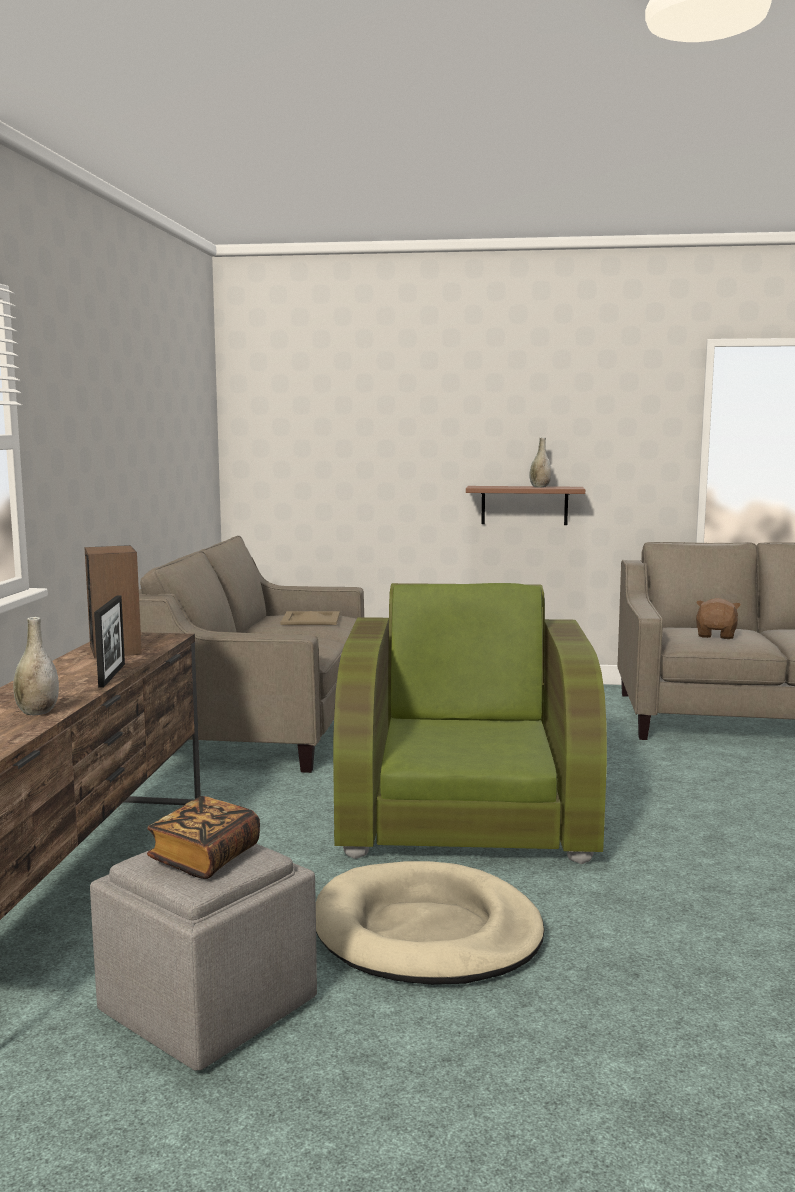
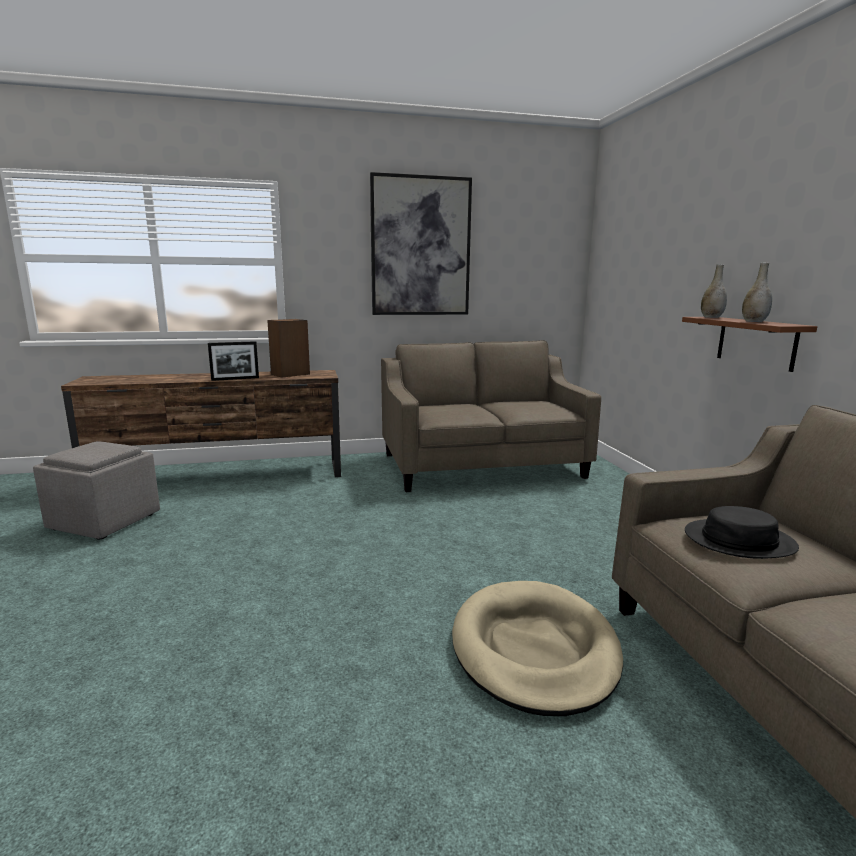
camera: 70 degrees right, 5 degrees up
(37, 712) = (167, 380): grey vase -> grey vase (711, 317)
(127, 409) = (420, 247): none -> picture
(205, 858) = (92, 450): book -> none
(311, 619) = (535, 406): beige tray -> none
(426, 932) = (170, 558): beige dog bed -> beige dog bed (534, 650)
(467, 812) = (363, 547): green armchair -> none
(716, 635) = (738, 540): brown plush toy -> black hat

